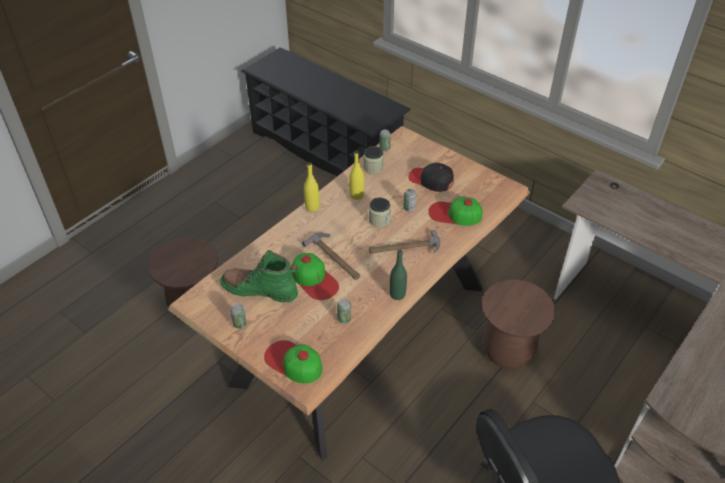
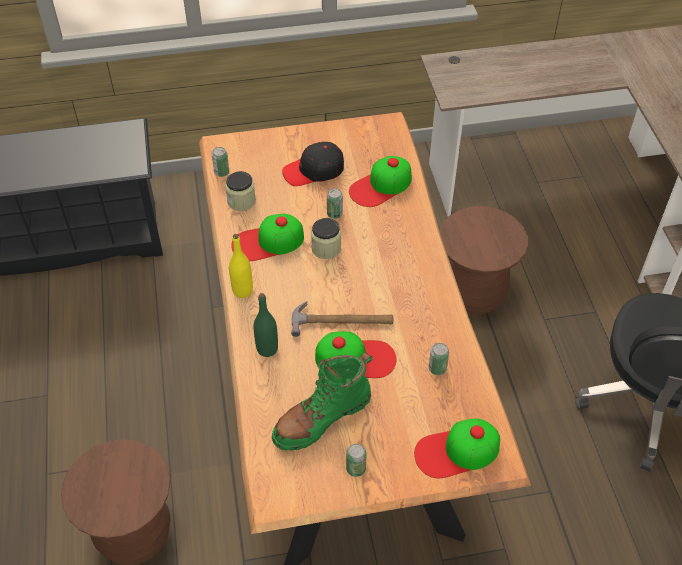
camera: 50 degrees left, 5 degrees up
(357, 195) = (268, 242): yellow bottle -> cap
(397, 294) = (445, 303): green bottle -> green bottle (267, 349)
(404, 248) = (387, 255): hammer -> none

